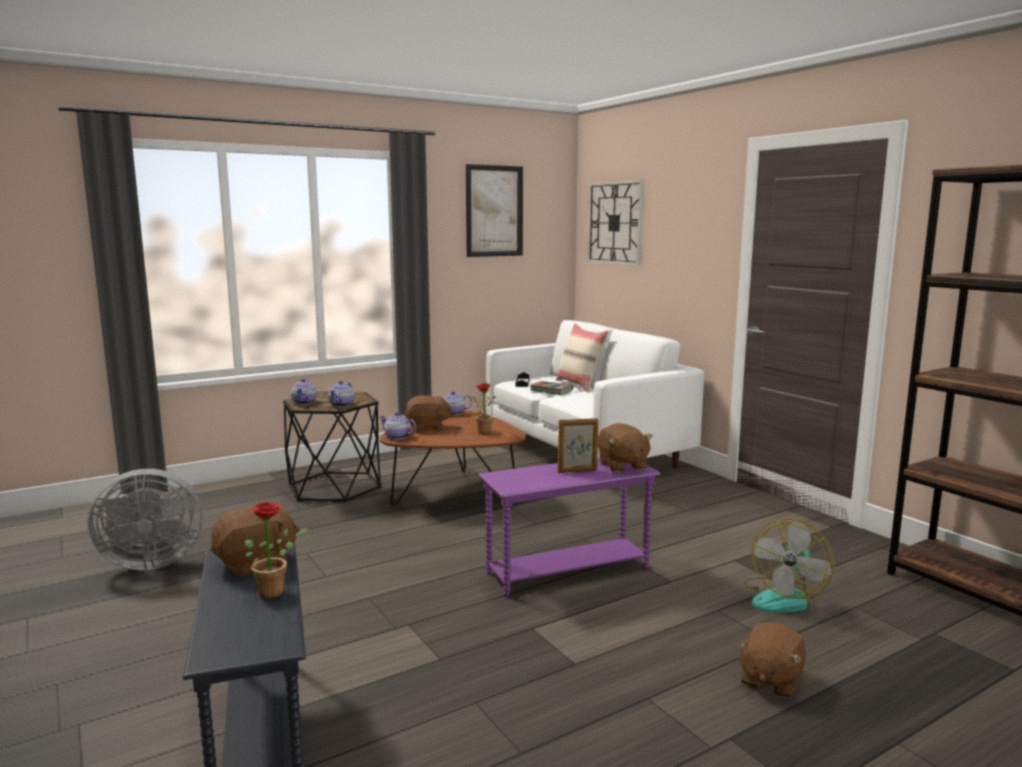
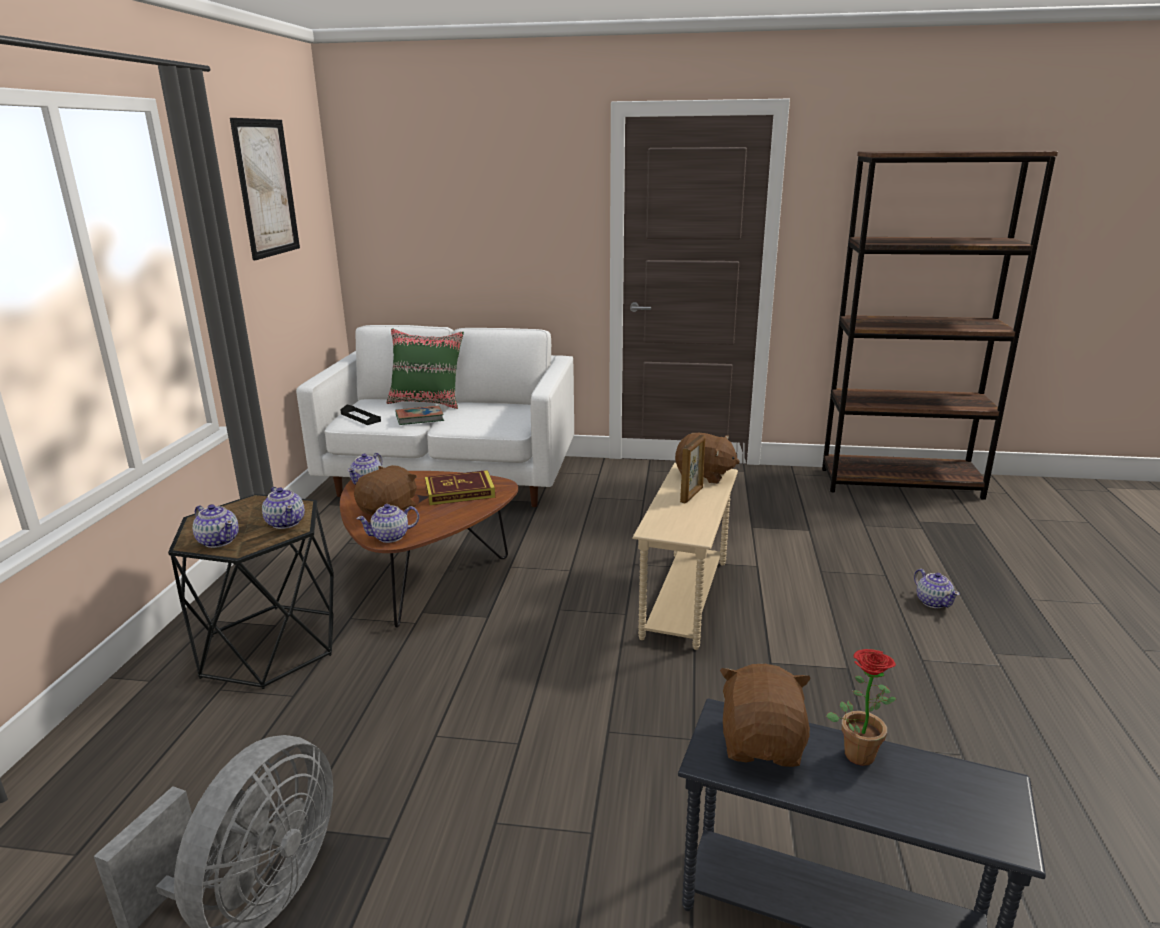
camera: 50 degrees left, 10 degrees up
(482, 431) = (459, 492): potted plant -> book
(567, 570) = (684, 598): purple side table -> beige side table
(580, 385) = (427, 402): beige pillow -> green pillow
(615, 223) = (408, 196): wall clock -> none
(769, 680) = (933, 602): brown plush toy -> teapot
(783, 598) = (828, 540): fan -> none

